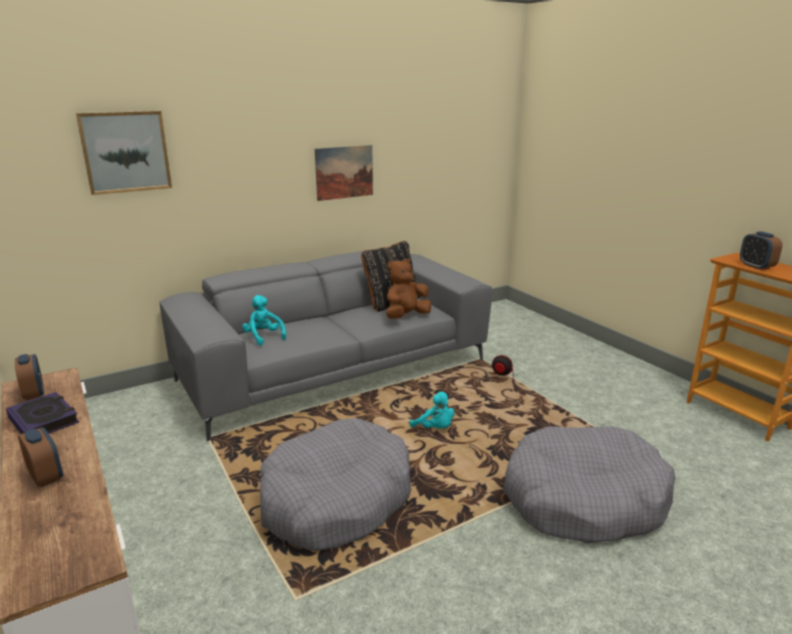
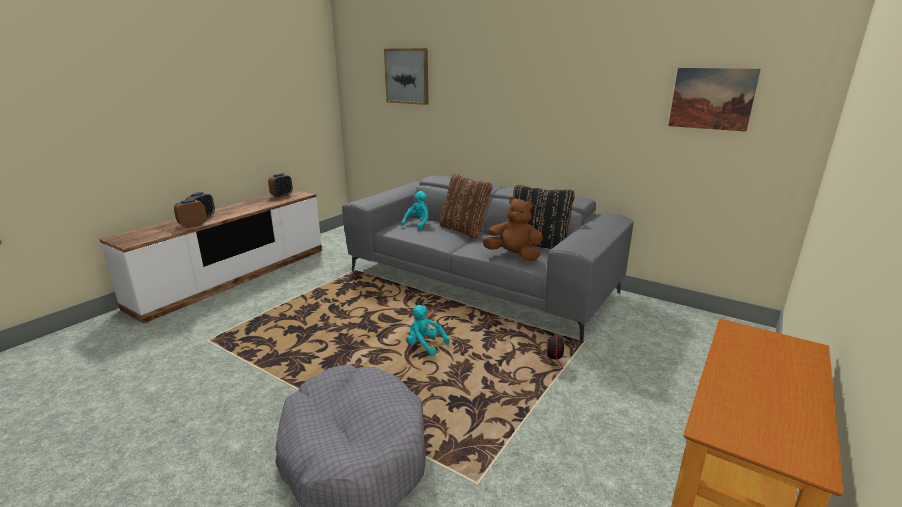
camera: 65 degrees right, 0 degrees up
(44, 420) = (255, 204): book -> none
(314, 321) = (464, 230): none -> brown pillow
(336, 499) = (307, 327): grey dog bed -> none
(344, 172) = (559, 113): picture -> picture (711, 99)
(435, 428) = (425, 345): turquoise plush toy -> turquoise plush toy turned 105 degrees clockwise
(756, 266) = (741, 363): alarm clock -> alarm clock (193, 225)

